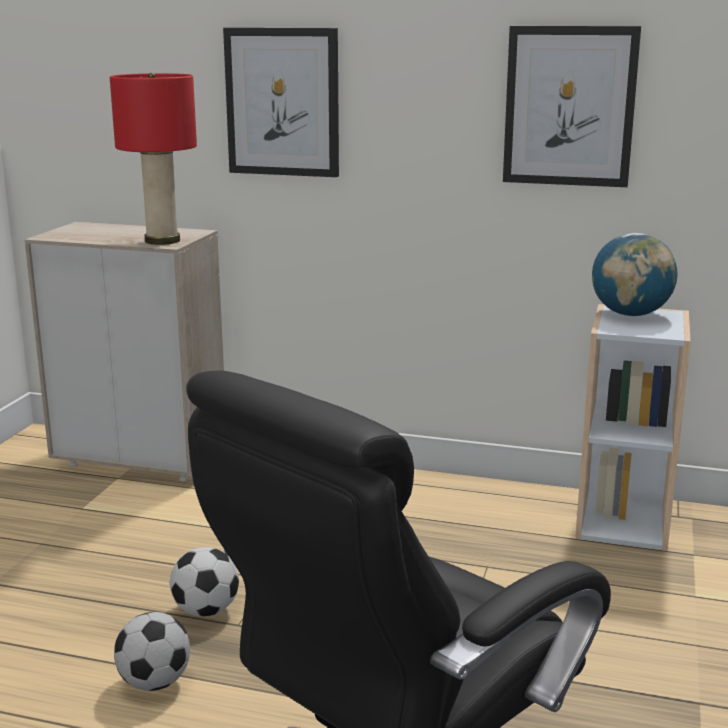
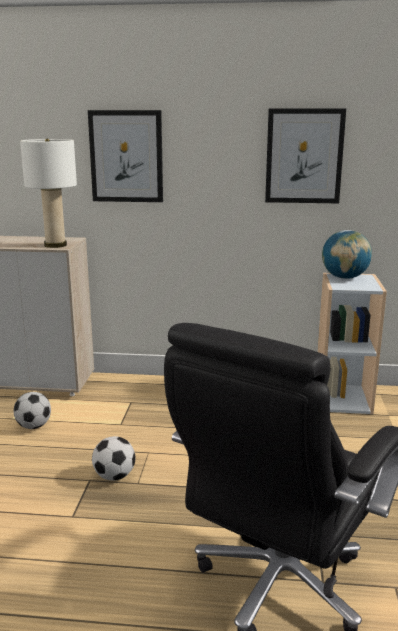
camera: 10 degrees left, 0 degrees up
(155, 682) = (97, 525): football -> football (34, 426)
(161, 241) = (55, 245): red table lamp -> white table lamp

